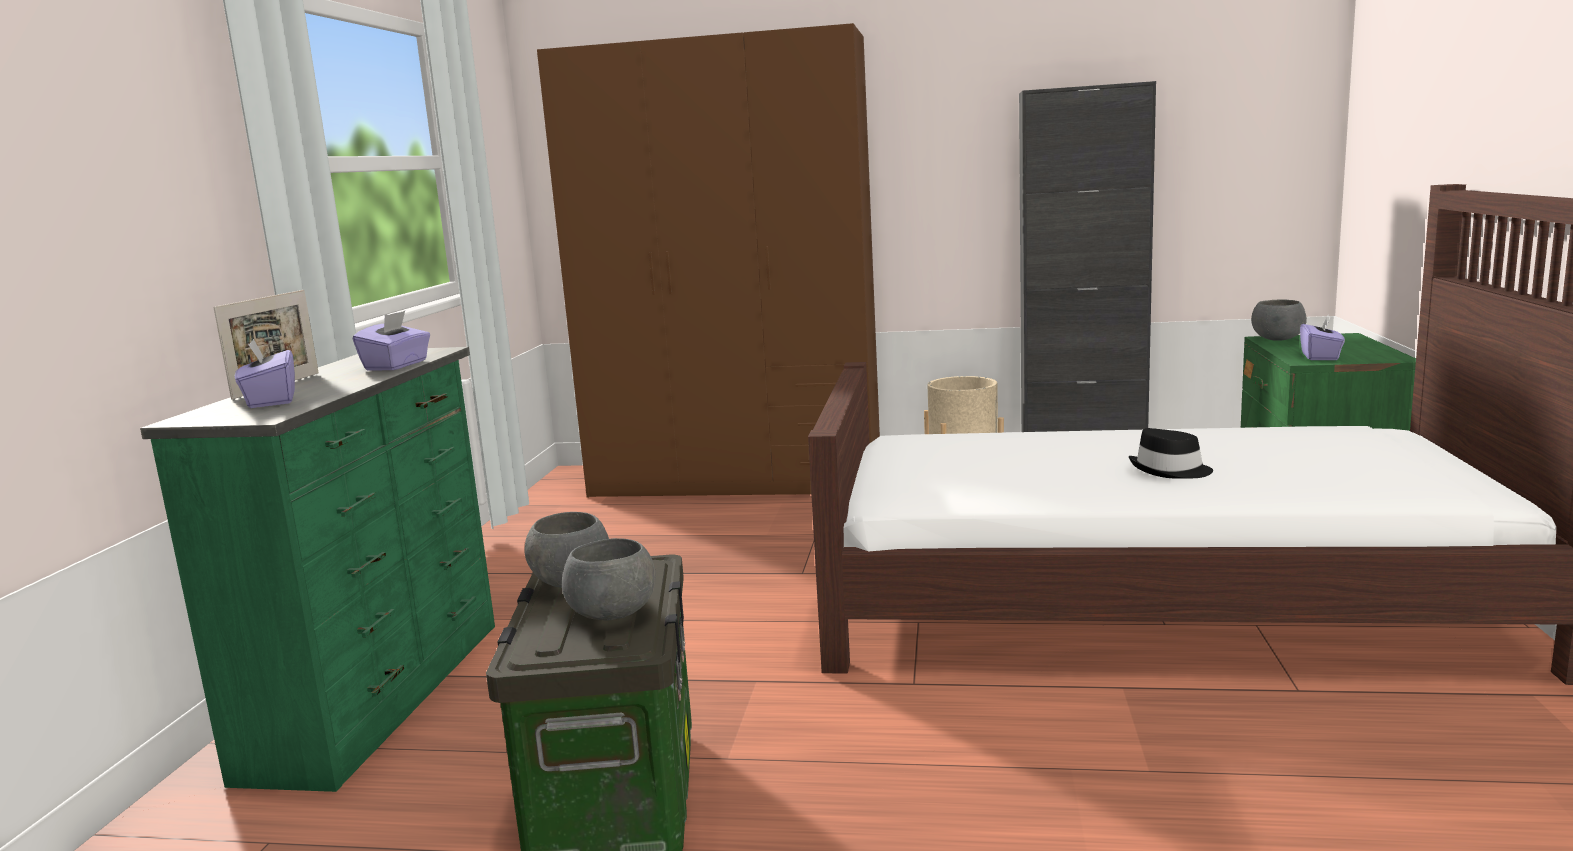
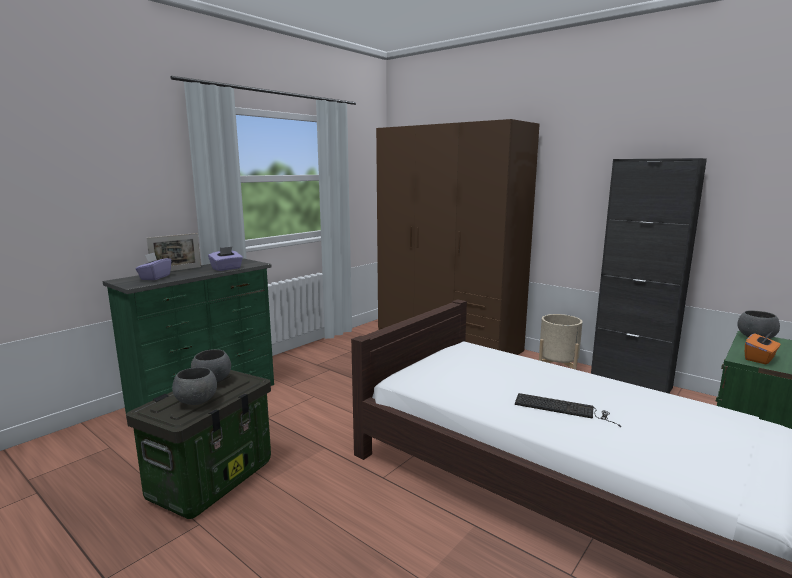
camera: 30 degrees right, 0 degrees up
(1170, 471) = (563, 409): black hat -> keyboard
(1320, 356) = (760, 359): purple tissue box -> orange tissue box

